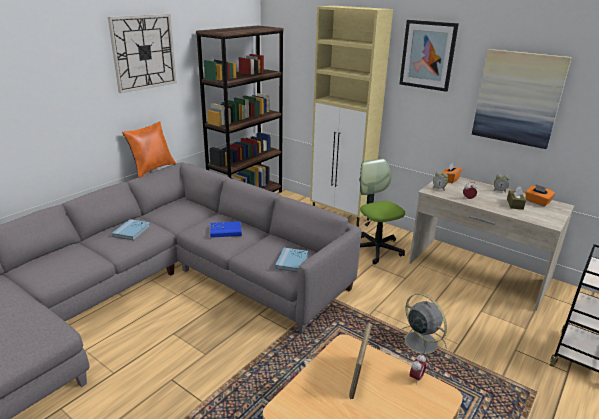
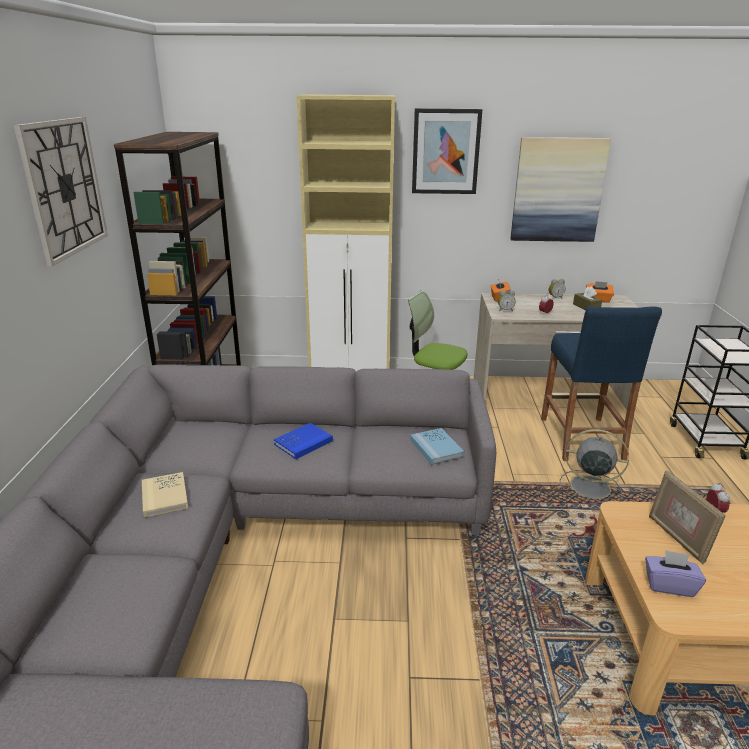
camera: 35 degrees left, 0 degrees up
(131, 231) = (164, 496): blue book -> beige book
(152, 169) = (113, 388): orange pillow -> none
(306, 396) = (669, 585): none -> purple tissue box
(462, 310) = (581, 438): none -> blue stool

